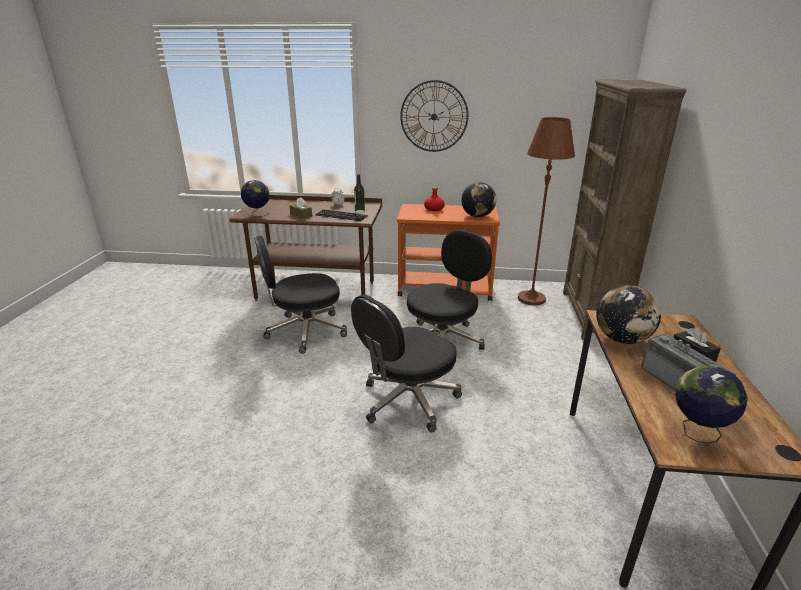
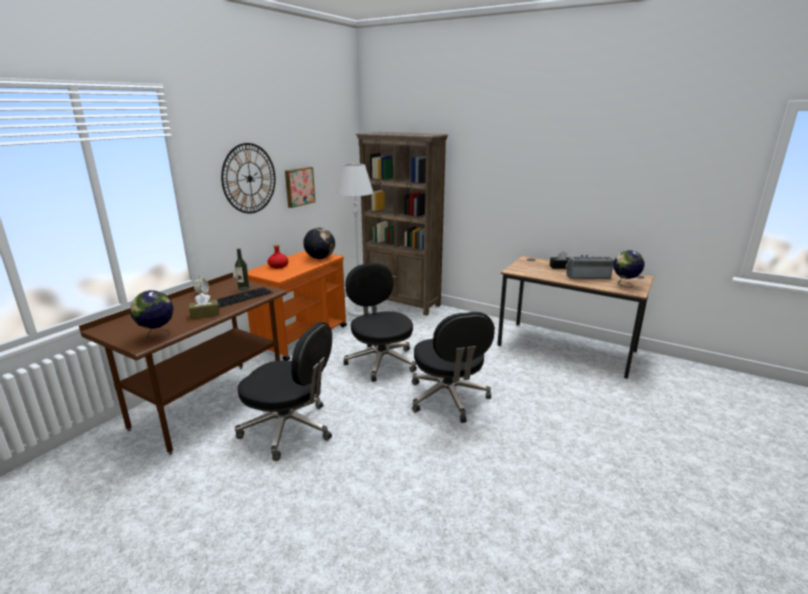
camera: 65 degrees left, 5 degrees down
(305, 331) = (289, 429): black office chair -> black office chair turned 75 degrees counterclockwise
(502, 135) = (299, 186): none -> picture
(531, 299) = (359, 312): brown floor lamp -> white floor lamp
(622, 339) = (539, 274): globe -> none

